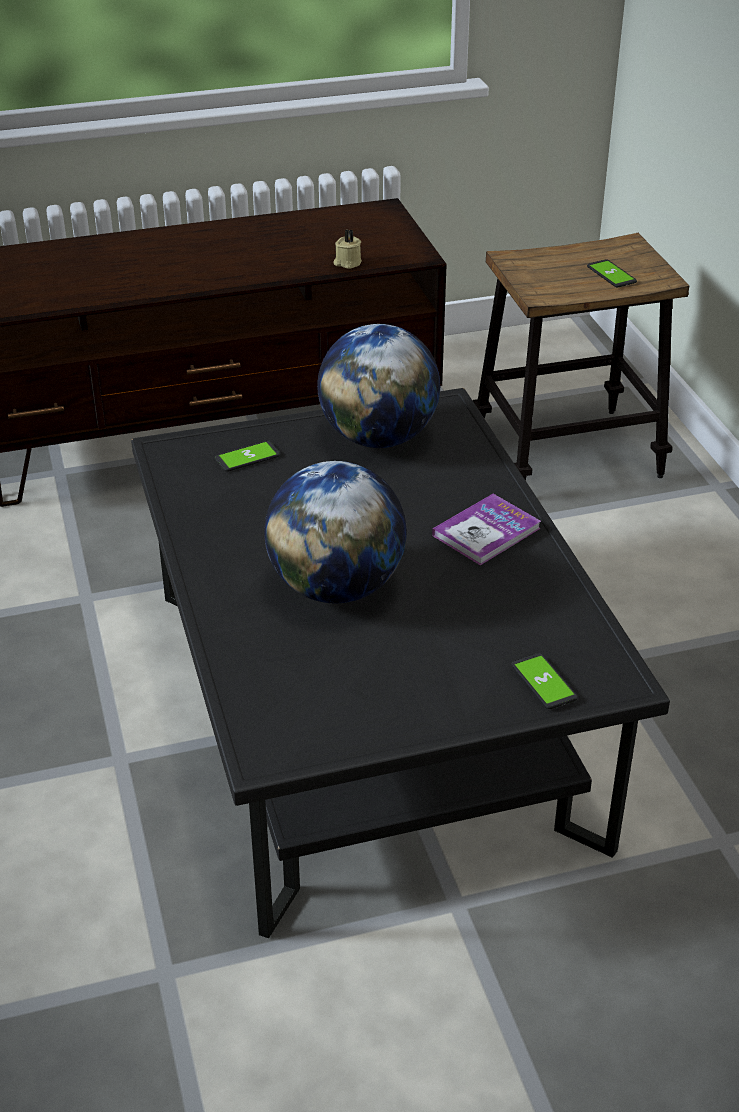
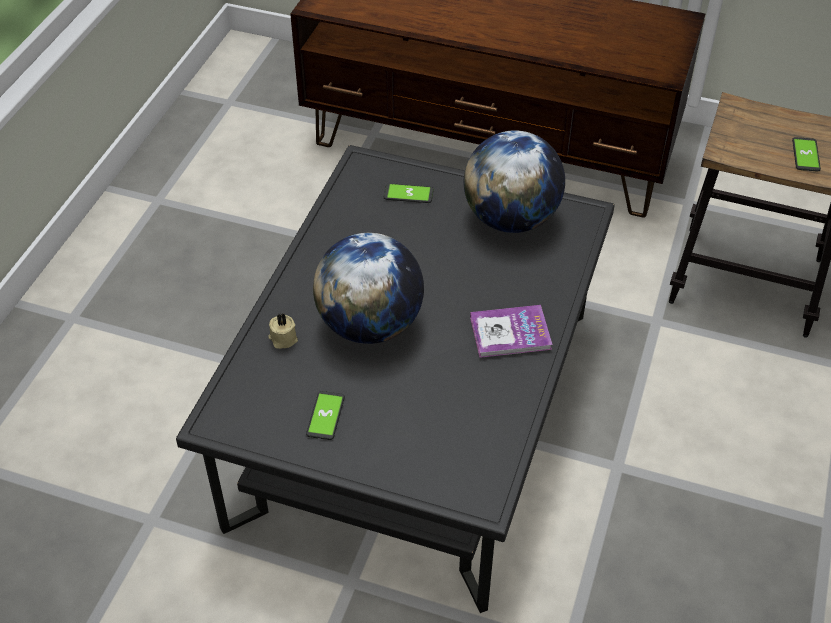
camera: 35 degrees right, 10 degrees up
(347, 263) = (605, 61): beige candle -> beige candle (283, 339)
(544, 682) = (432, 471): phone -> phone (325, 416)

